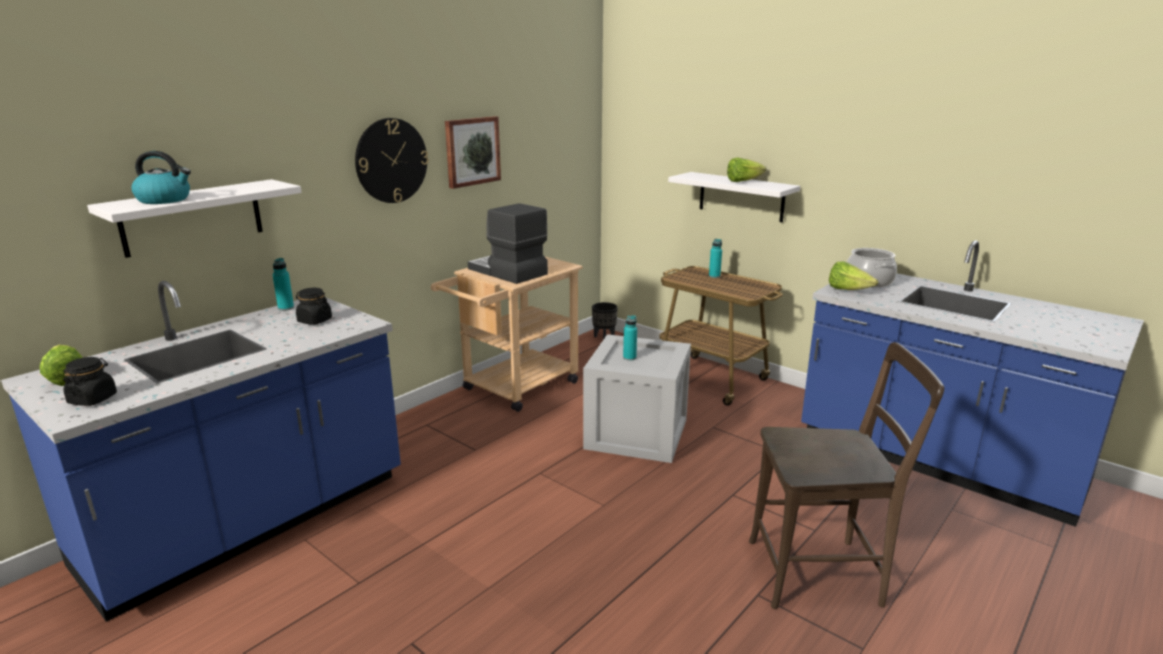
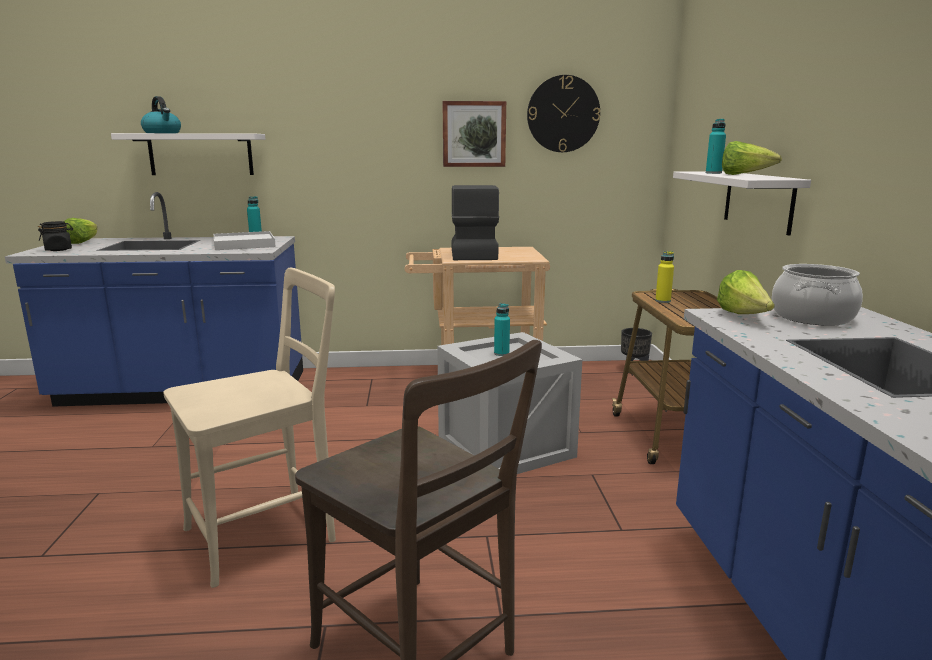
camera: 45 degrees right, 5 degrees down
(314, 321) = (244, 244): black jar -> white tray
(391, 160) = (379, 132): wall clock -> wall clock (563, 114)
(615, 574) = (268, 532): none -> beige chair
(694, 282) = (663, 301): none -> yellow bottle
(714, 276) = (702, 302): turquoise bottle -> turquoise bottle (713, 173)

